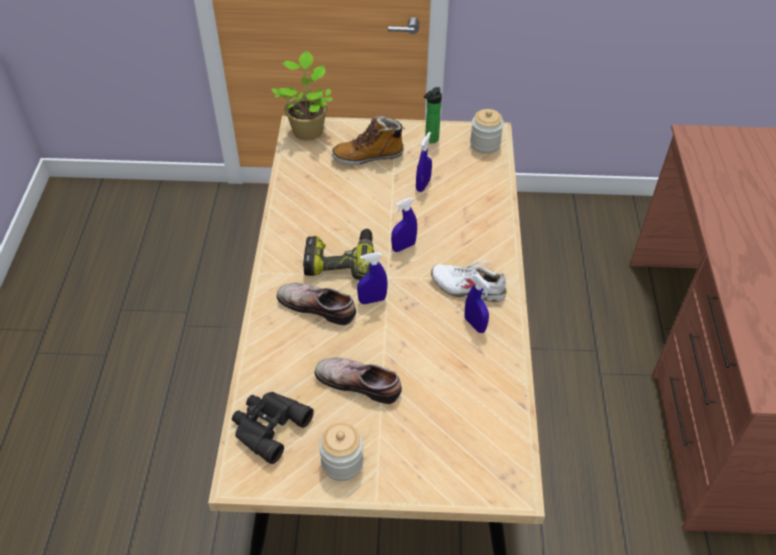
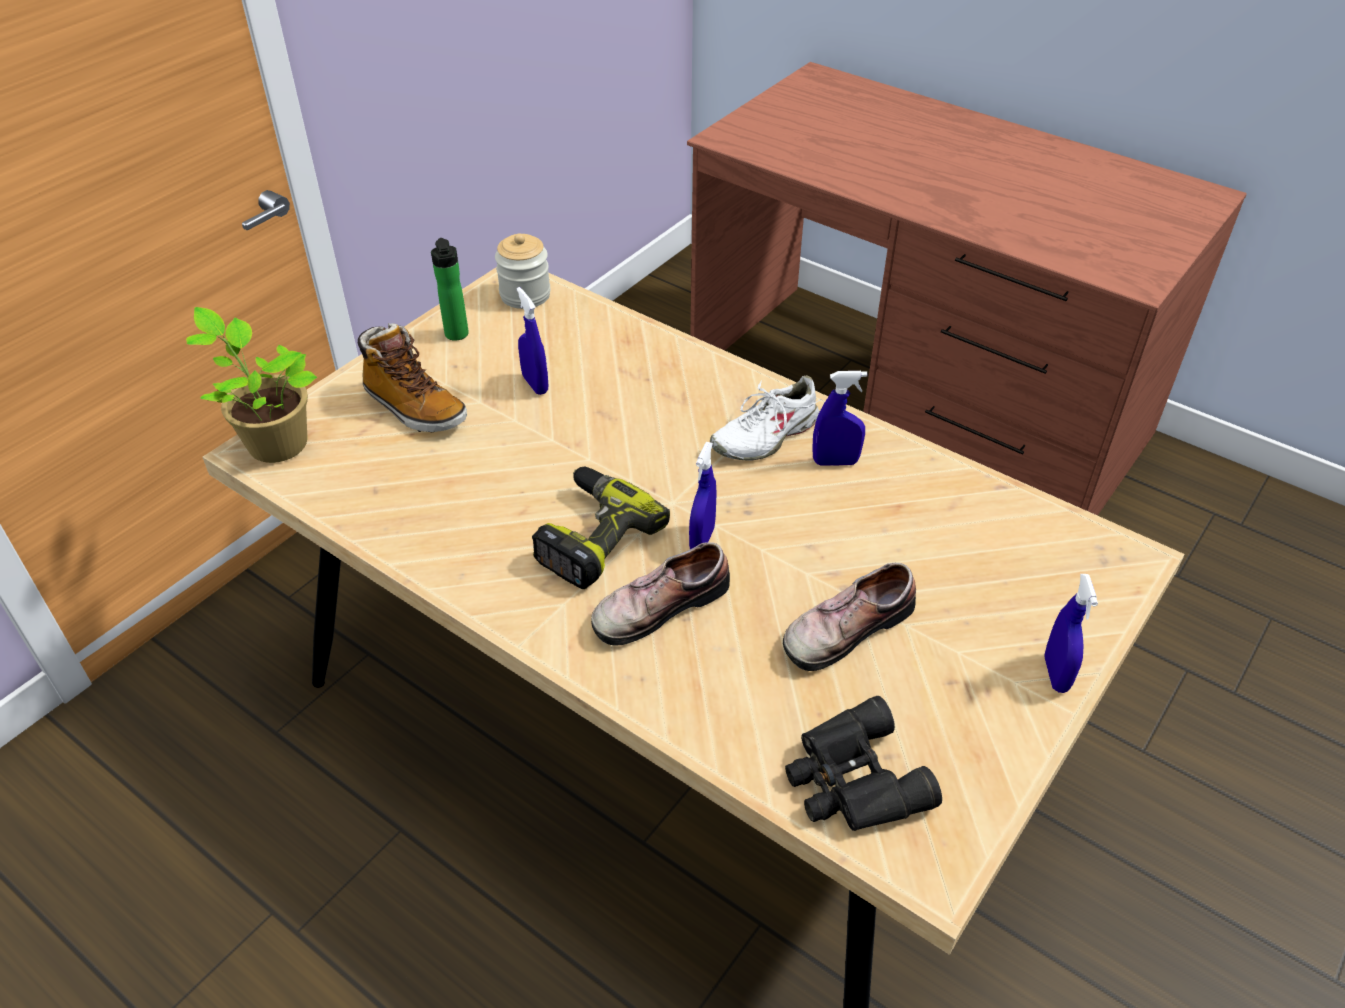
camera: 55 degrees left, 5 degrees down
(342, 462) = (981, 718): jar -> none
(368, 156) = (414, 408): boot -> boot turned 75 degrees counterclockwise
(403, 246) = (631, 459): blue spray bottle -> blue spray bottle (1056, 674)

